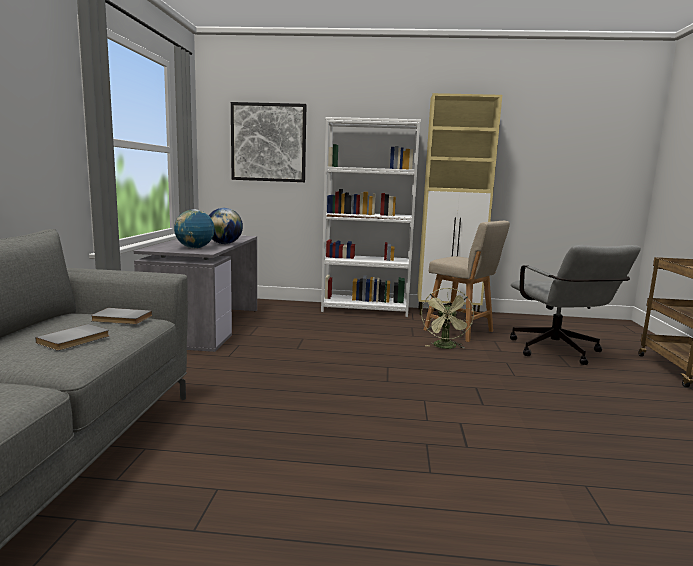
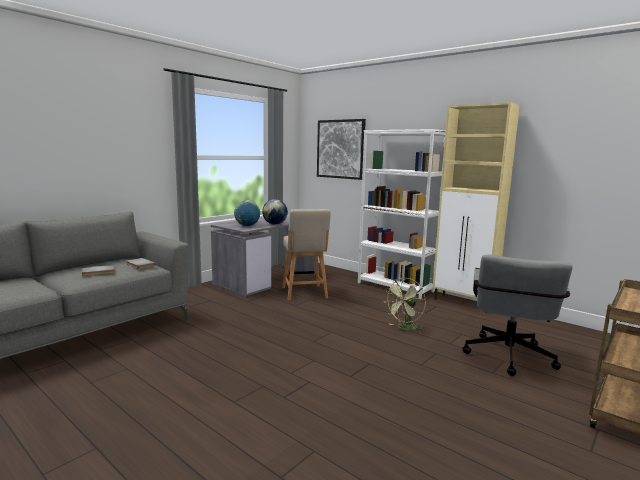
camera: 35 degrees right, 0 degrees up
(461, 331) = (446, 320): beige chair -> beige chair (304, 293)

